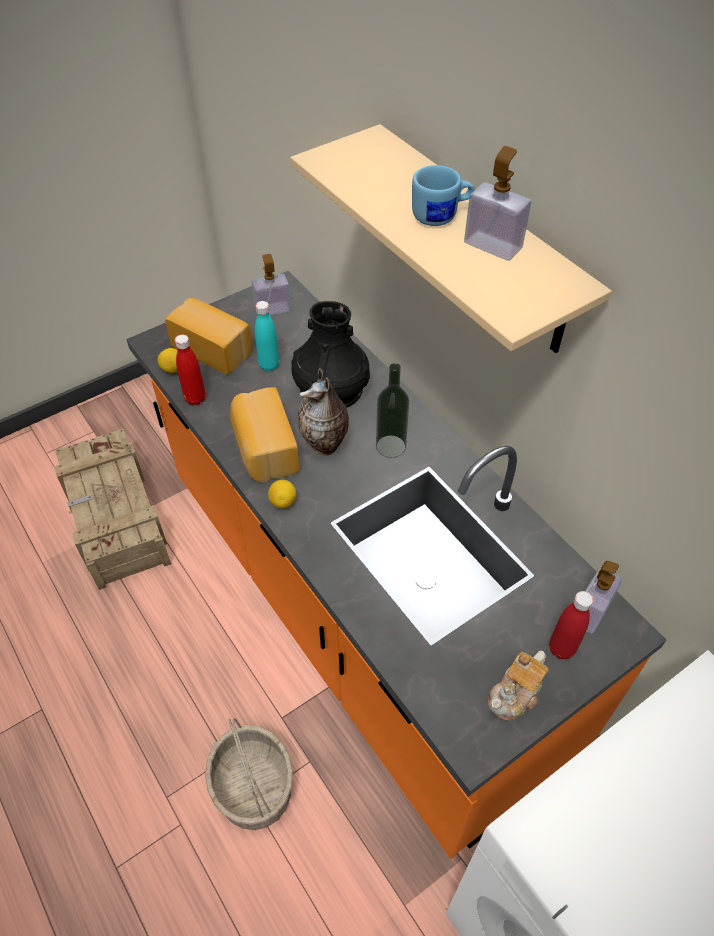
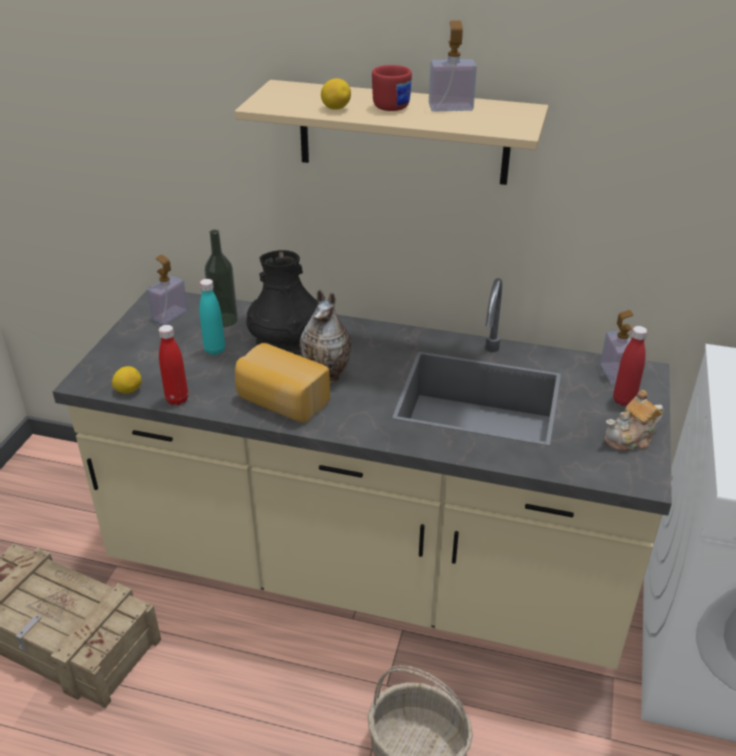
camera: 40 degrees left, 15 degrees down
(214, 348) = (150, 360): bread -> none
(283, 502) = (340, 424): lemon -> lemon (336, 108)
(357, 611) = (367, 569): orange counter -> beige counter
(390, 446) = (376, 353): bottle -> bottle (224, 320)
(441, 216) = (395, 105): blue mug -> red mug
(515, 695) = (630, 439): teapot -> teapot turned 60 degrees clockwise

